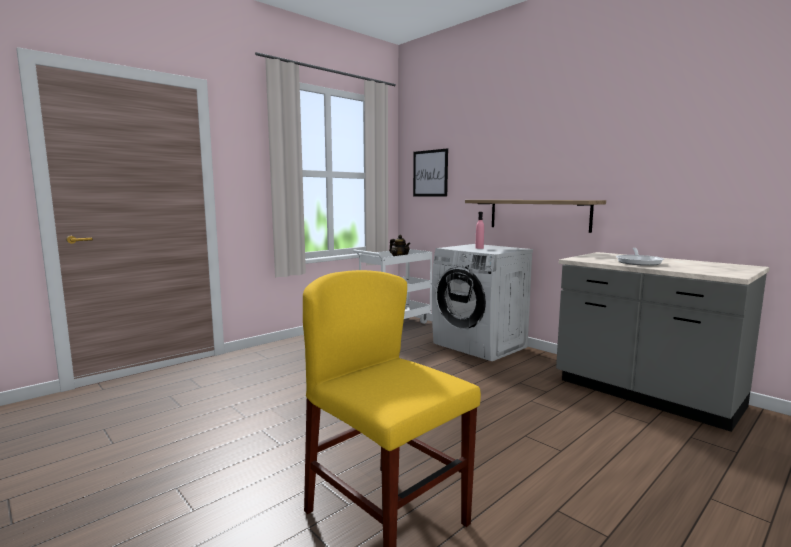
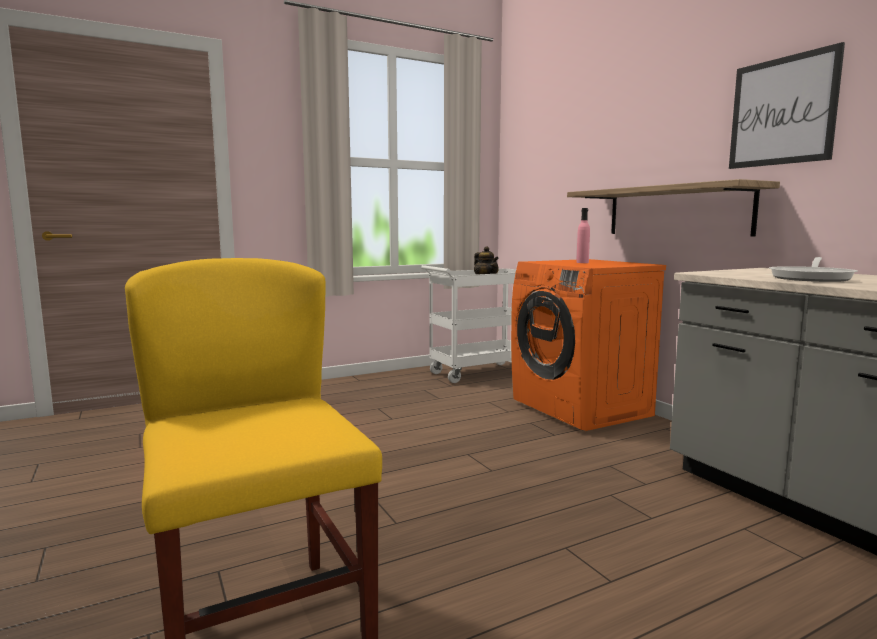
camera: 15 degrees right, 0 degrees up
(430, 173) = (536, 160): picture -> picture (782, 111)
(480, 347) = (580, 410): white washing machine -> orange washing machine

